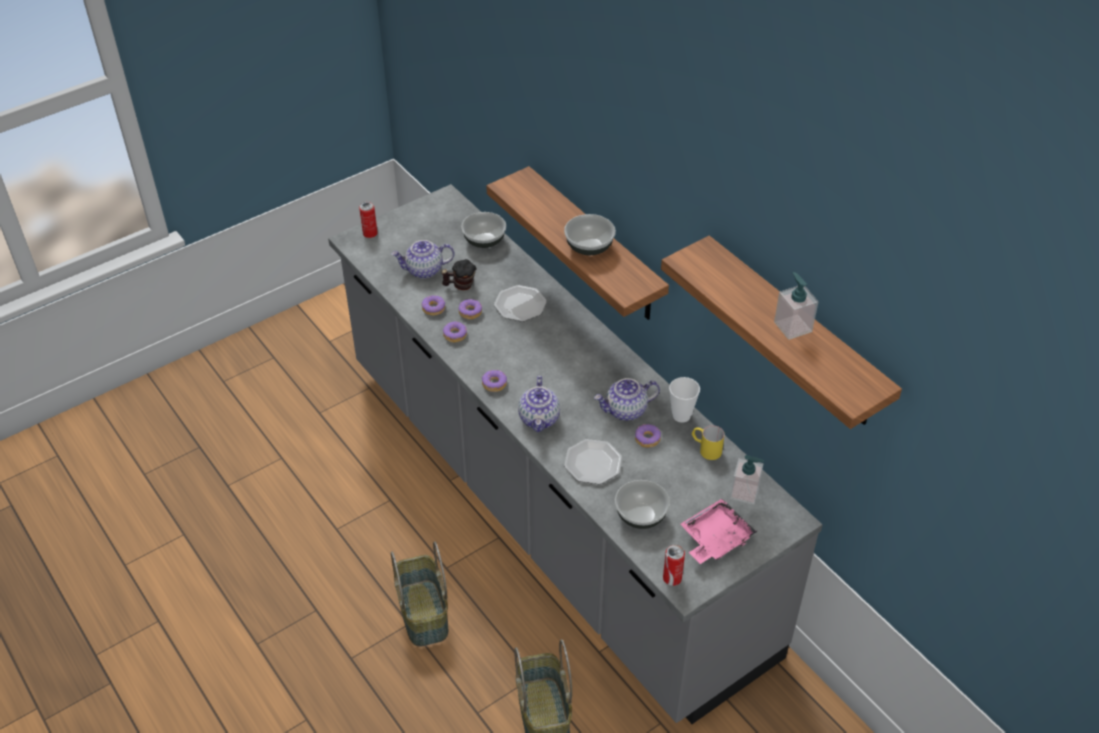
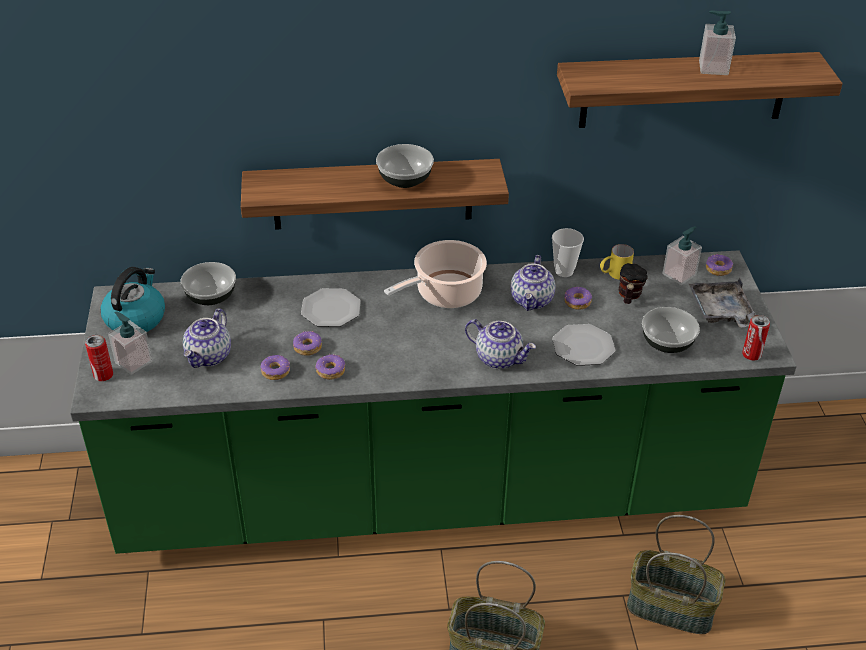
camera: 60 degrees left, 5 degrees down
(392, 240) = (133, 362): none -> soap dispenser
(434, 218) = (135, 318): none -> kettle
(459, 285) = (259, 339): mug -> mug (629, 296)
(494, 384) = (426, 370): donut -> donut (718, 269)
(549, 505) = (431, 492): grey counter -> green counter
(590, 357) = (445, 294): none -> cooking pot
(715, 539) = (721, 312): pink tray -> grey tray

